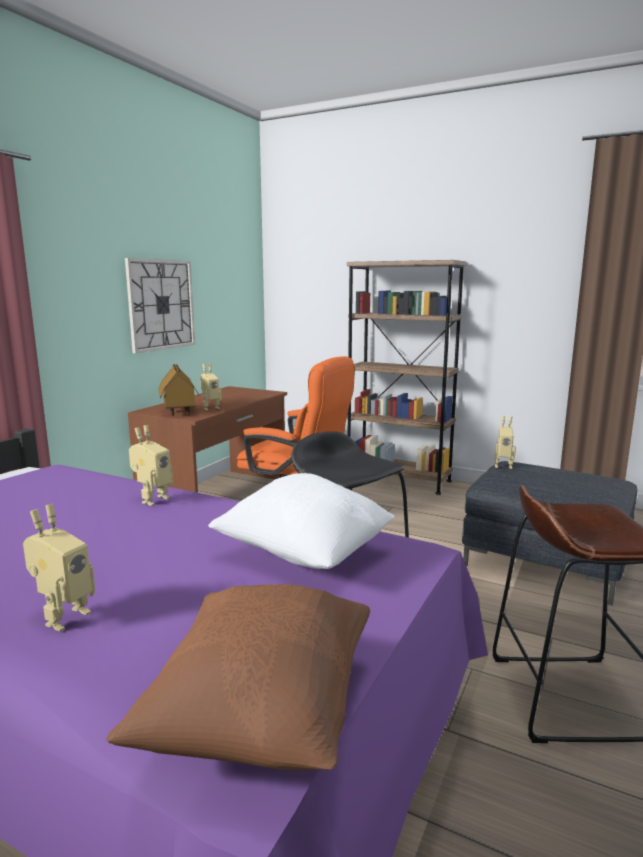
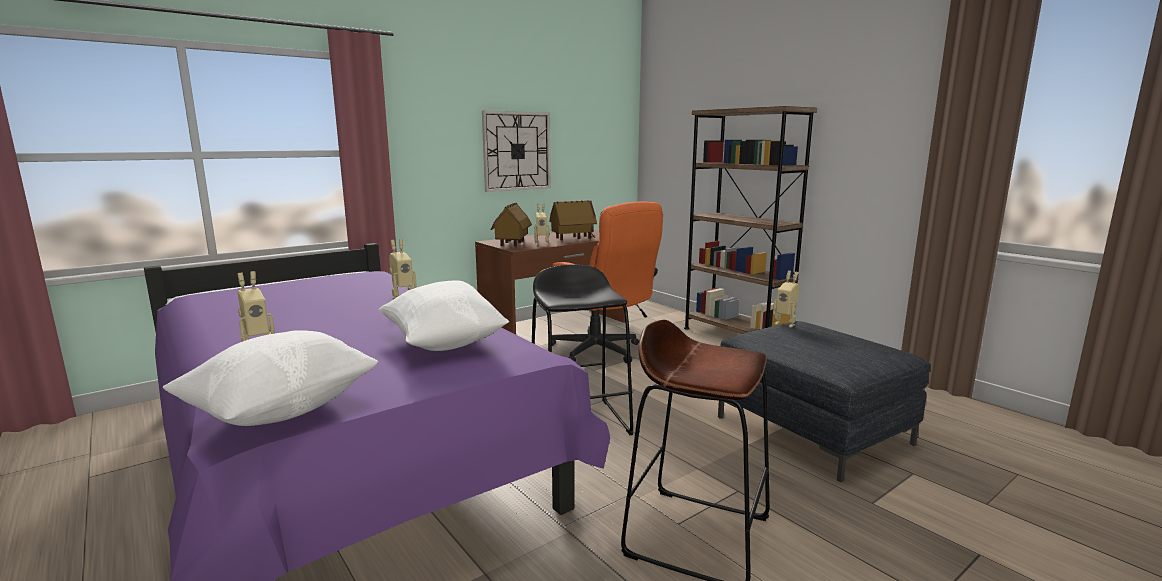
camera: 25 degrees right, 0 degrees up
(235, 399) = (573, 239): none -> toy house
(260, 712) = (281, 410): brown pillow -> white pillow

